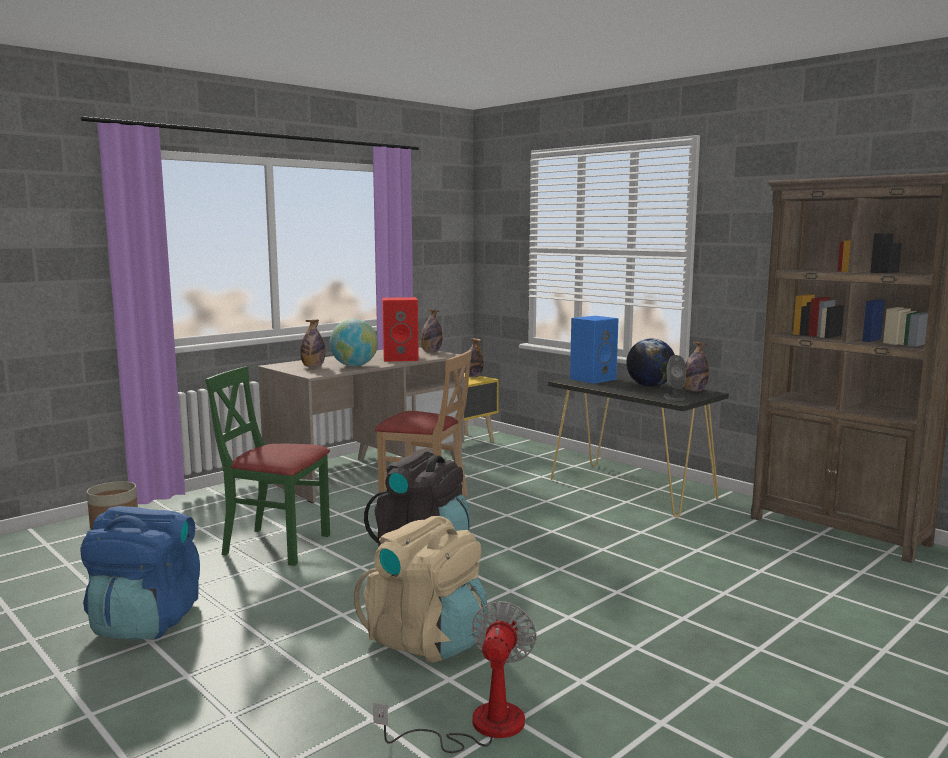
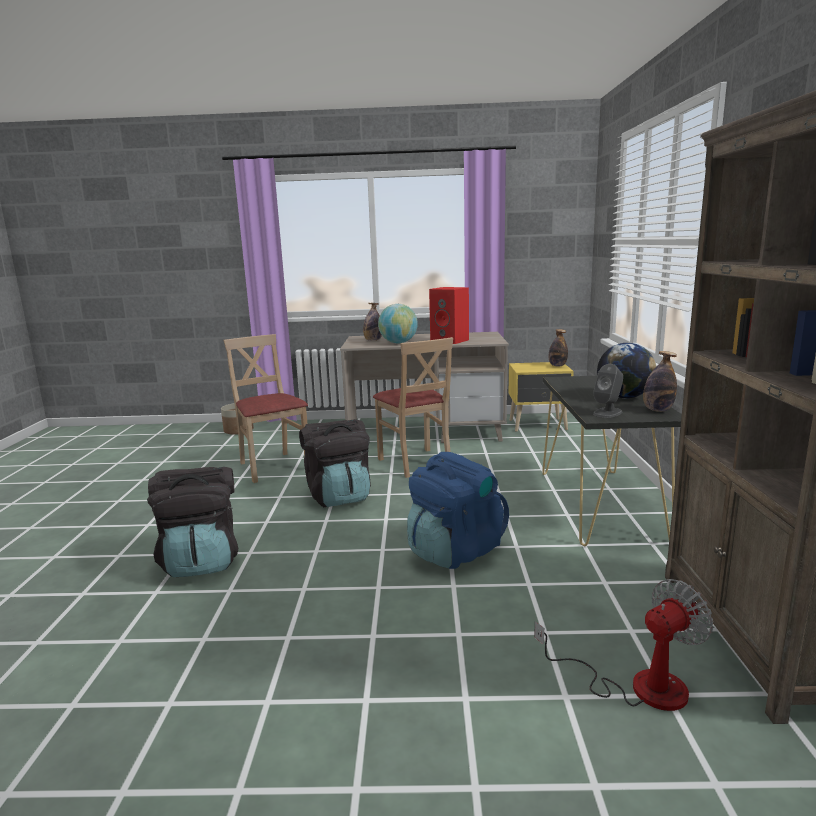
camera: 45 degrees right, 5 degrees up
(146, 622) = (138, 489): blue backpack -> blue backpack (454, 550)
(276, 545) = (273, 467): green chair -> beige chair
(426, 640) = (202, 561): beige backpack -> black backpack
(431, 352) = (492, 338): bottle -> none
(479, 726) = (100, 631): fan -> fan (638, 686)
(593, 379) = (592, 381): blue speaker -> none

